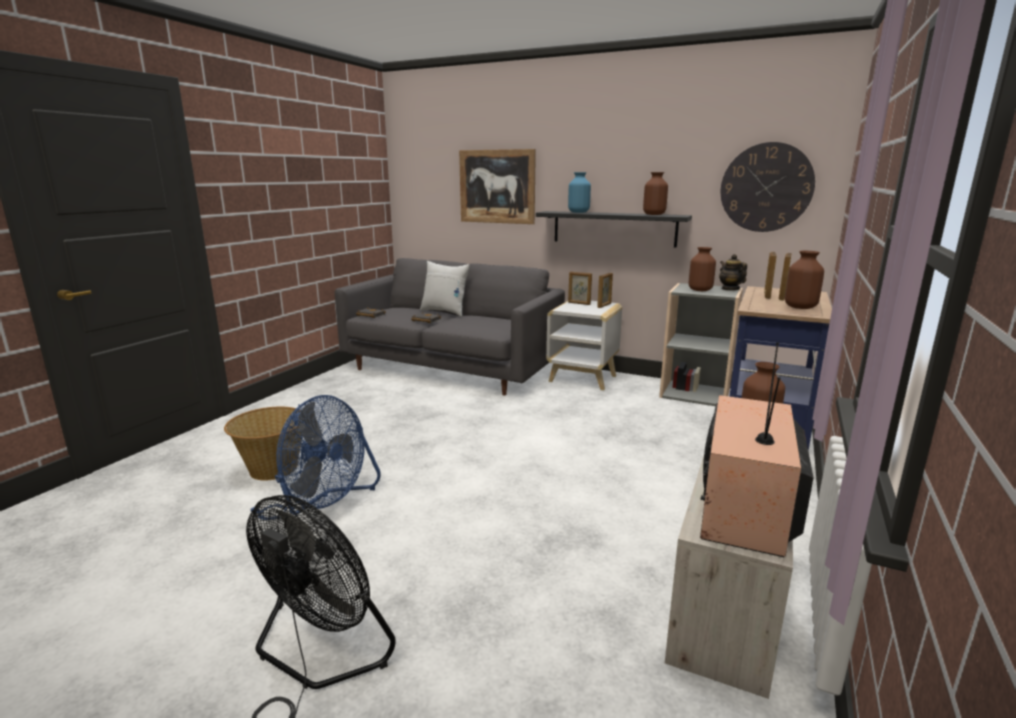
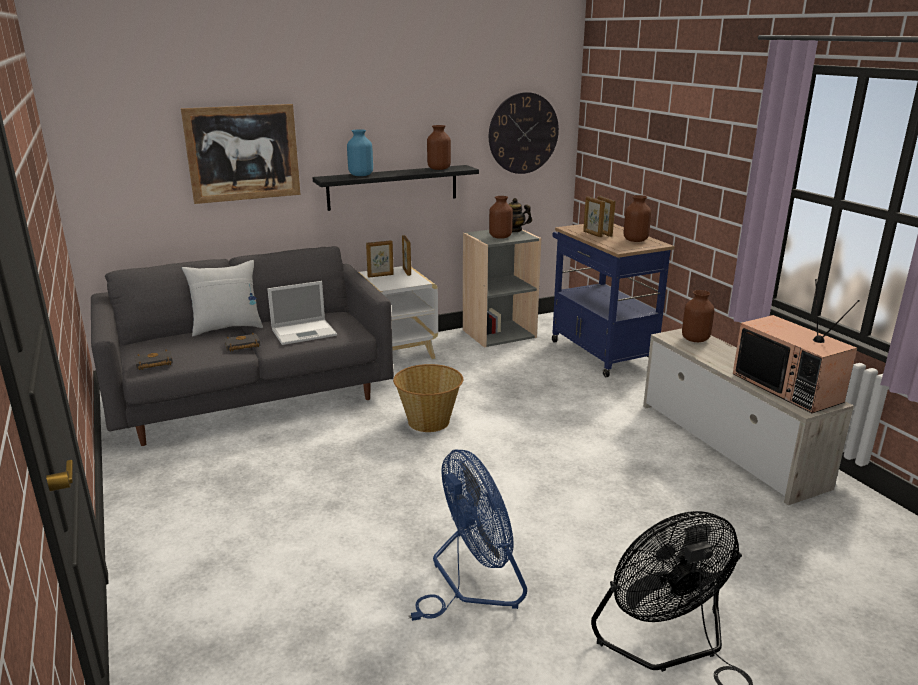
camera: 50 degrees left, 5 degrees up
(273, 469) = (332, 582): basket -> basket (429, 422)
(471, 324) = (305, 332): none -> laptop

